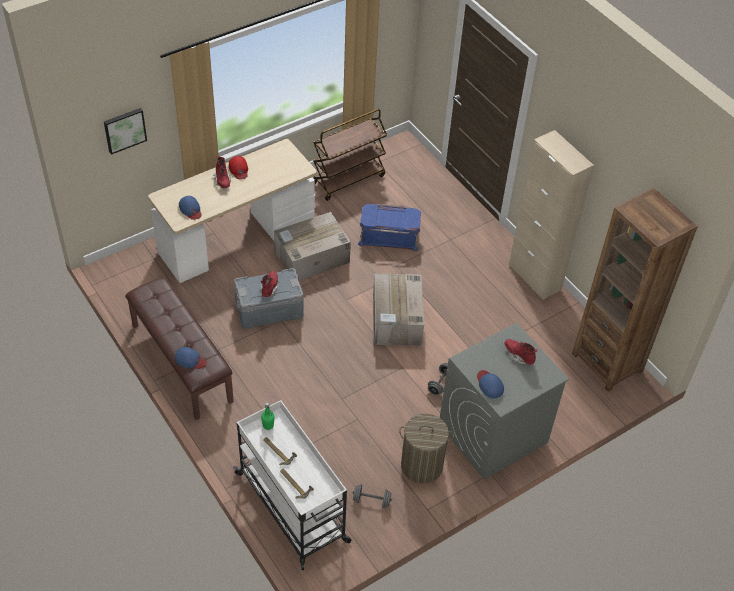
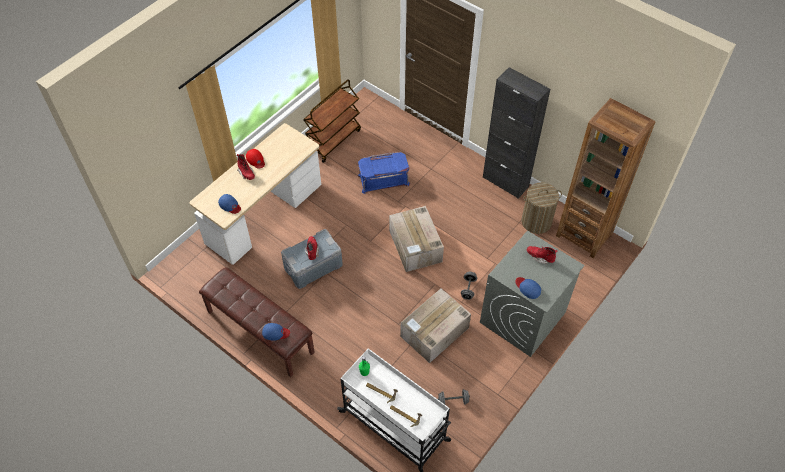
camera: 15 degrees left, 5 degrees up
(124, 129) = (159, 155): picture -> none
(311, 257) = (329, 213): cardboard box -> cardboard box (434, 332)
(422, 465) = (480, 360): laundry basket -> laundry basket (536, 222)
(534, 277) = (505, 182): beige cabinet -> black cabinet

